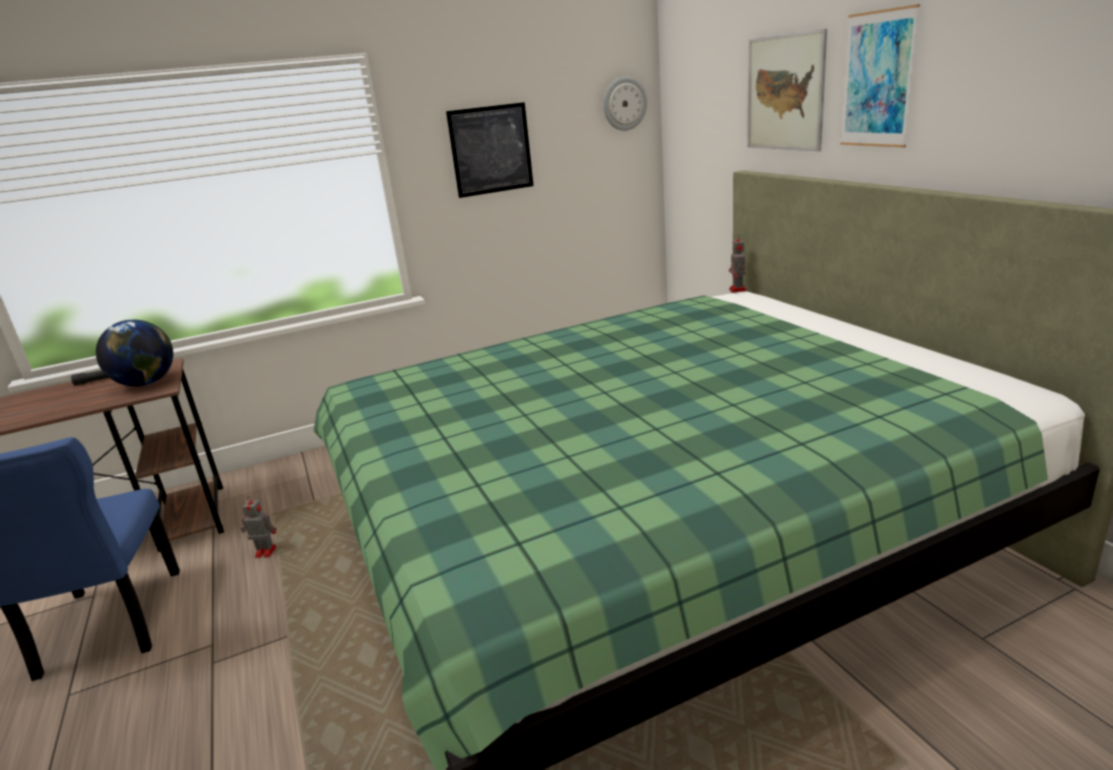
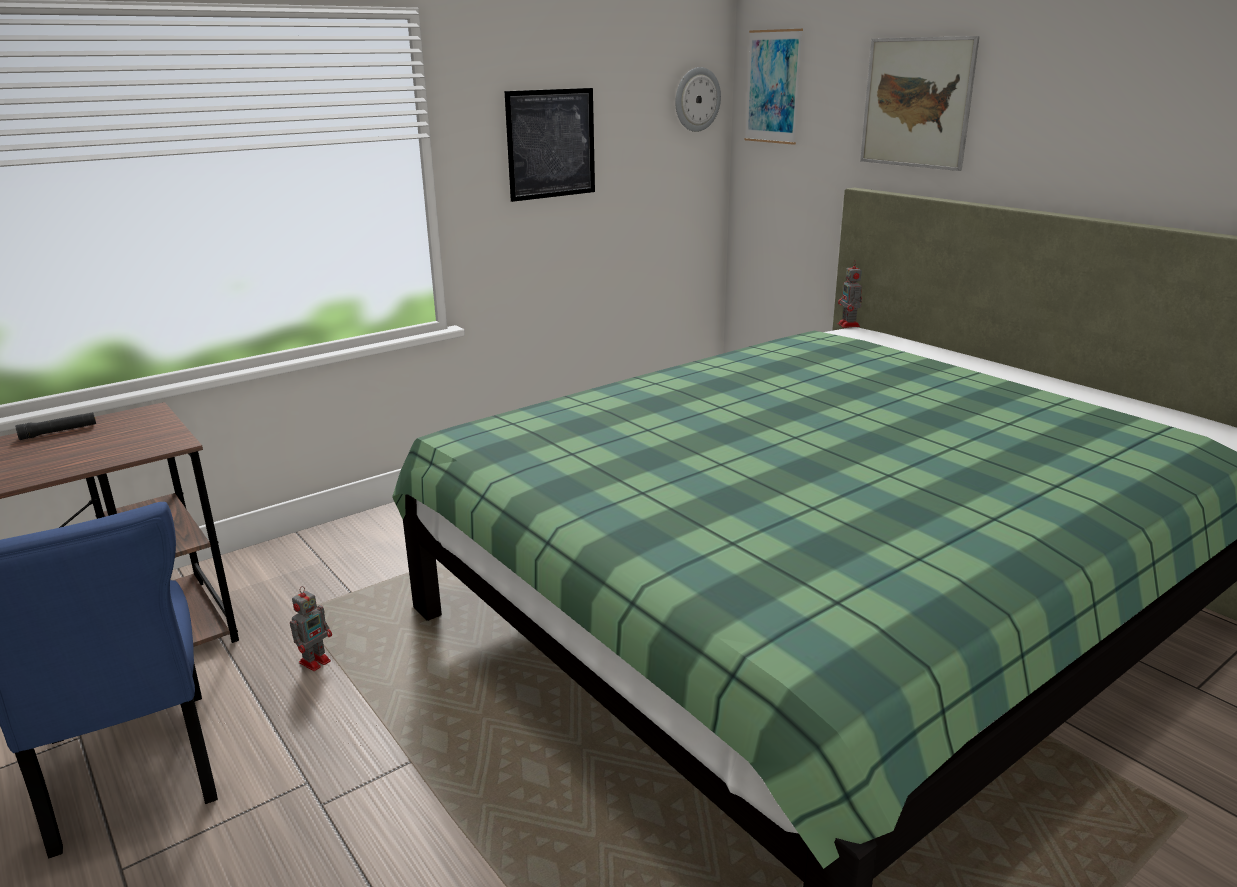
camera: 15 degrees left, 0 degrees up
(146, 383) = (140, 436): globe -> none
(265, 551) = (316, 661): toy robot -> toy robot turned 135 degrees clockwise
(877, 80) = (1041, 97): picture -> picture (773, 87)

